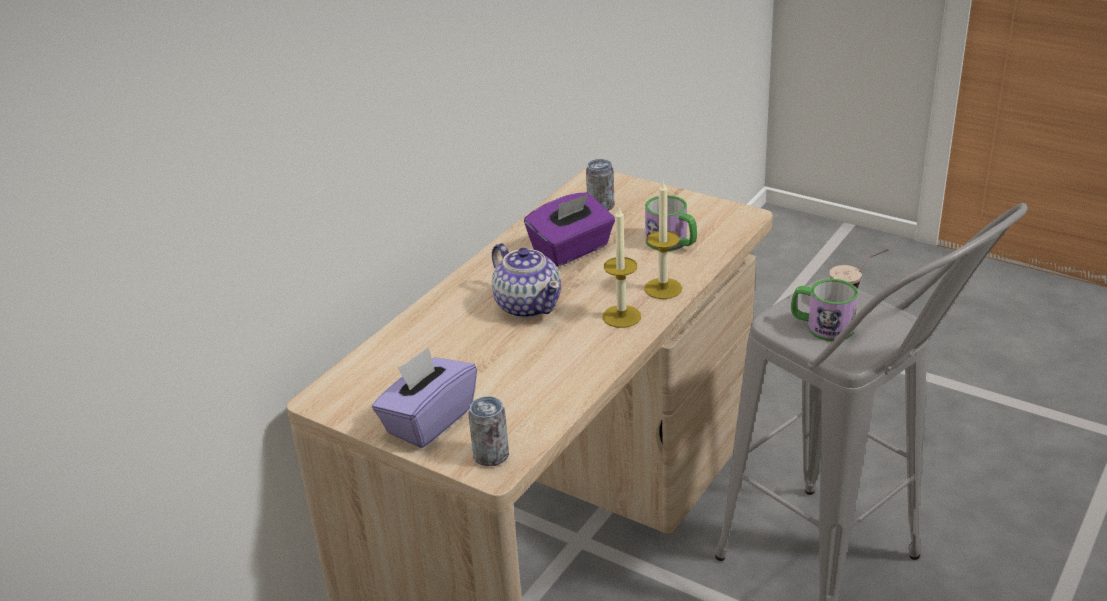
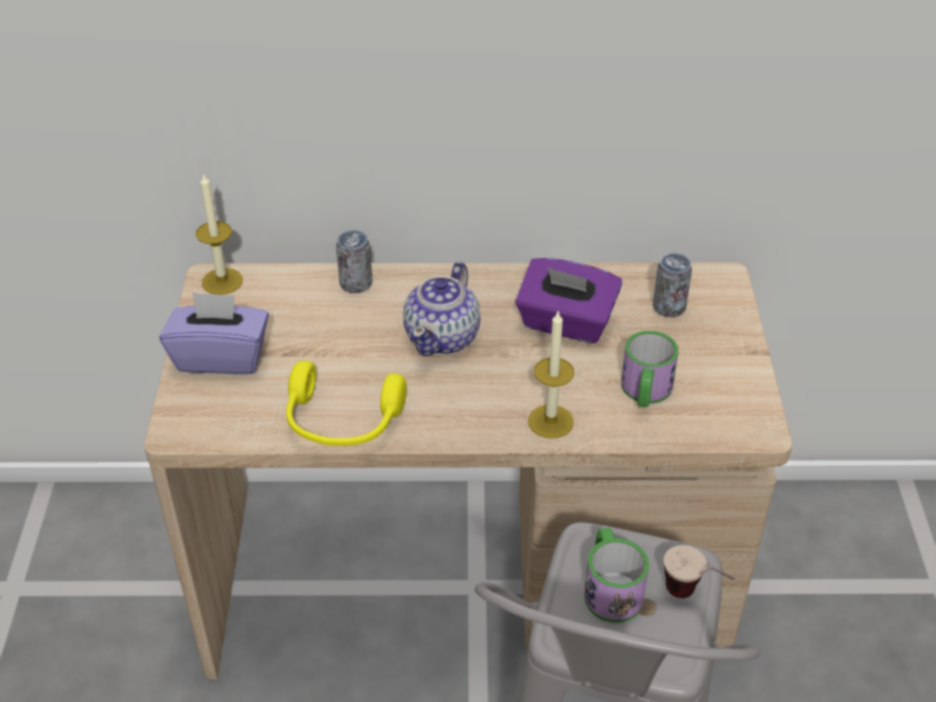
camera: 55 degrees right, 10 degrees up
(491, 456) = (195, 419): can -> can (356, 284)
(571, 380) = (341, 422): none -> yellow headphones
(621, 316) = (474, 411): candle -> candle (222, 281)

